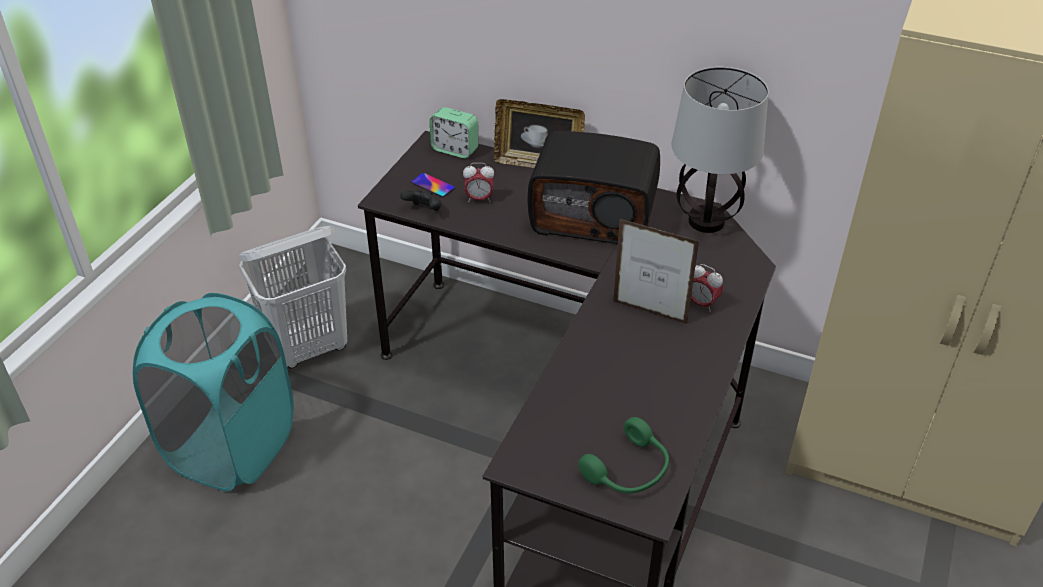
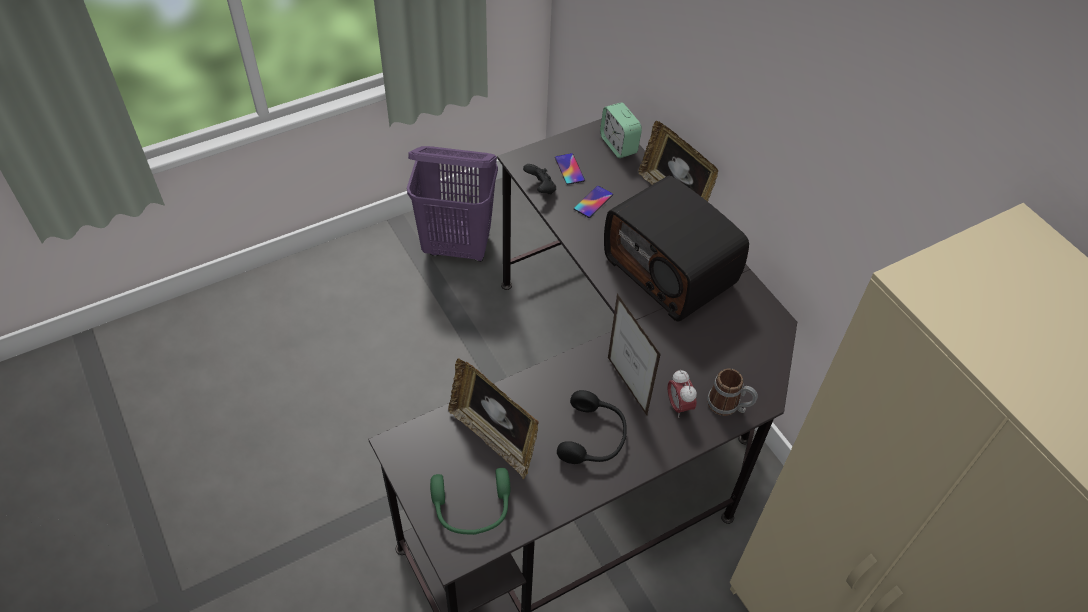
camera: 35 degrees right, 10 degrees up
(232, 447) = (345, 293): turquoise laundry basket -> none
(309, 348) = (458, 246): white laundry basket -> purple laundry basket
(479, 199) = (593, 202): alarm clock -> phone
(588, 409) = (494, 437): none -> picture frame
(664, 362) = (593, 437): none -> black headphones
(705, 222) = (763, 332): table lamp -> none
(736, 283) = (728, 406): none -> mug

